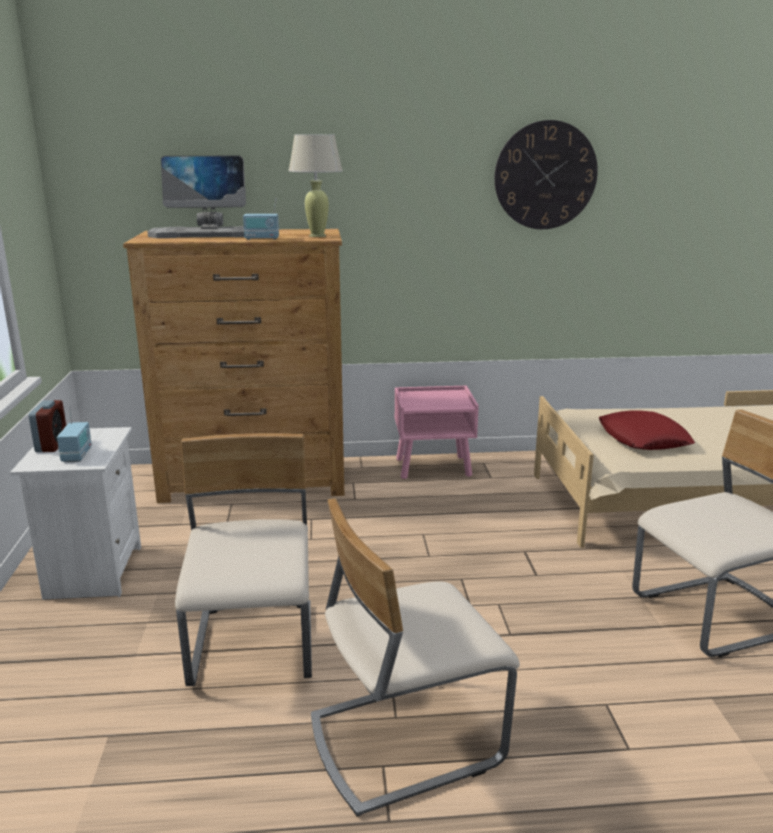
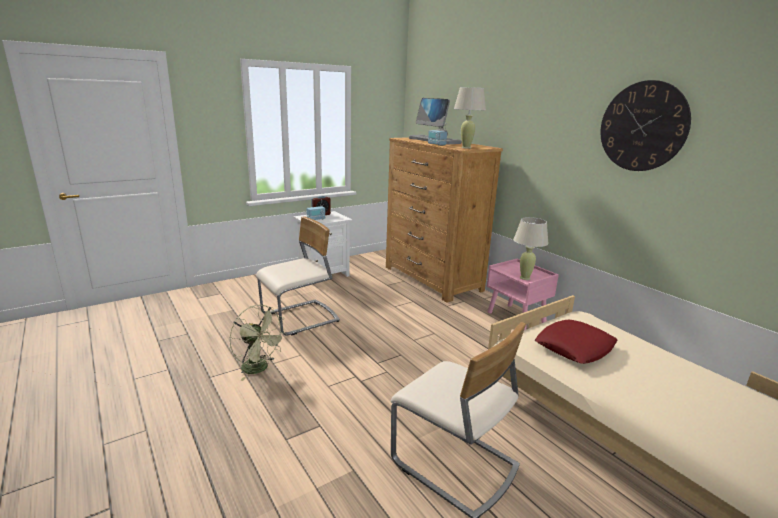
camera: 60 degrees right, 0 degrees up
(404, 739) = (259, 369): beige chair -> green fan
(454, 403) = (525, 278): none -> beige table lamp

